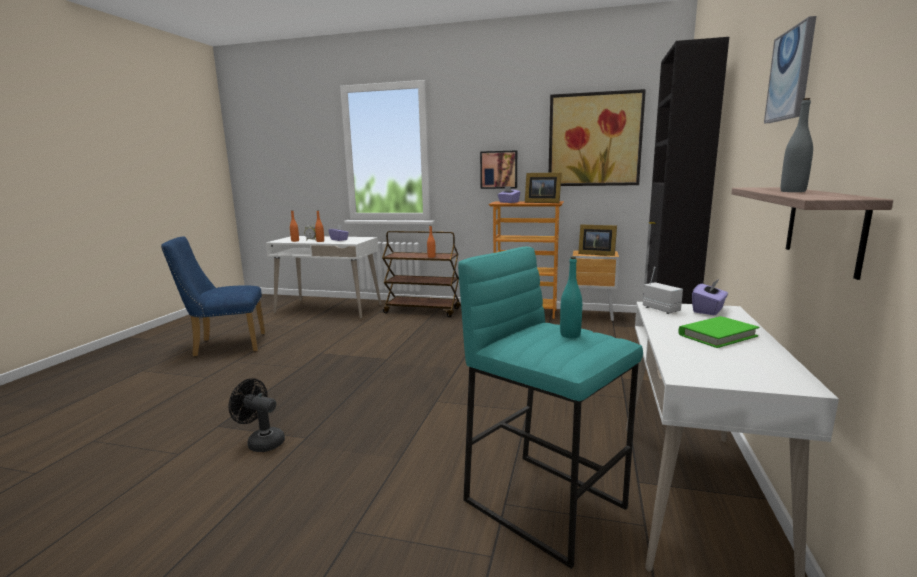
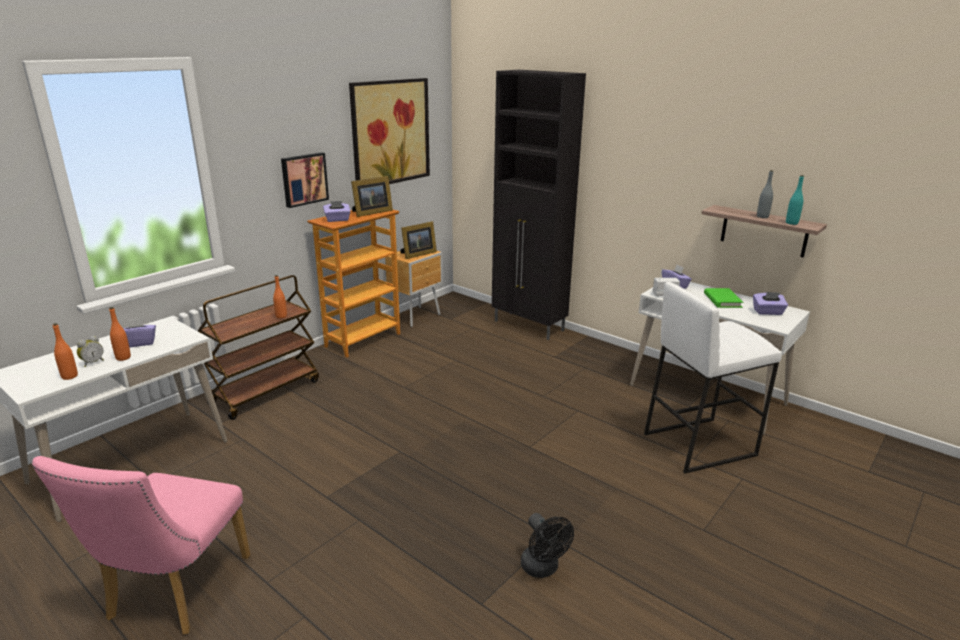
camera: 65 degrees left, 10 degrees up
(224, 346) = (172, 593): blue chair -> pink chair
(261, 442) = (543, 569): black fan -> black fan turned 75 degrees counterclockwise
(545, 503) = (698, 443): turquoise stool -> white stool
(570, 335) = (729, 330): turquoise bottle -> turquoise bottle (791, 223)
(739, 365) = (768, 312): none -> purple tissue box
(790, 75) = (705, 136): picture -> none

